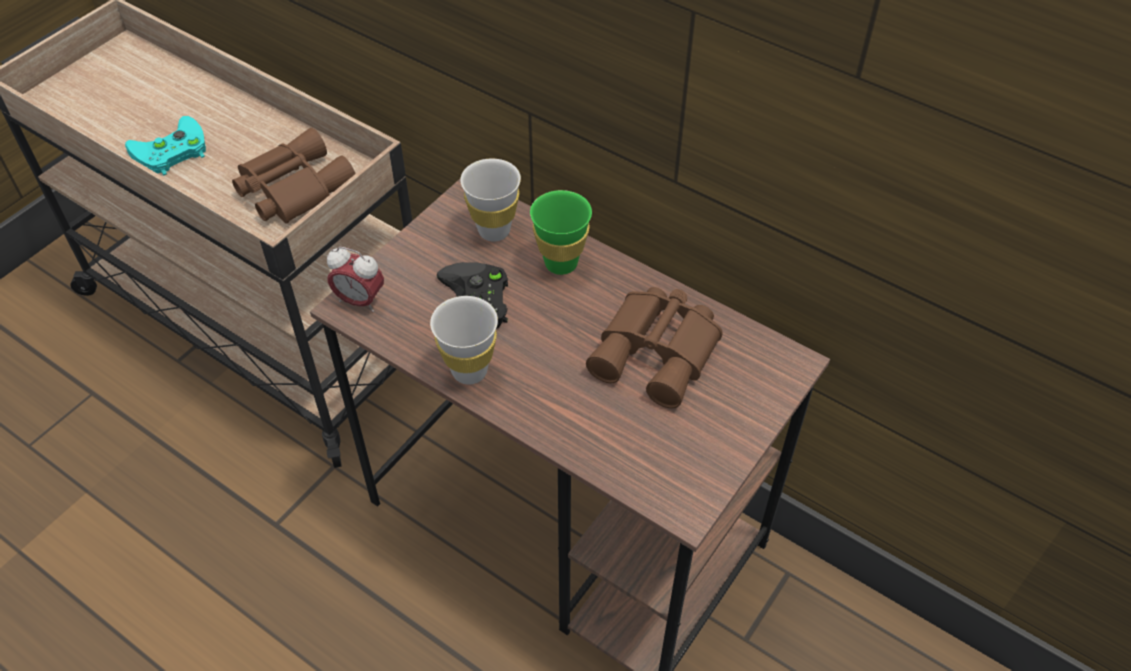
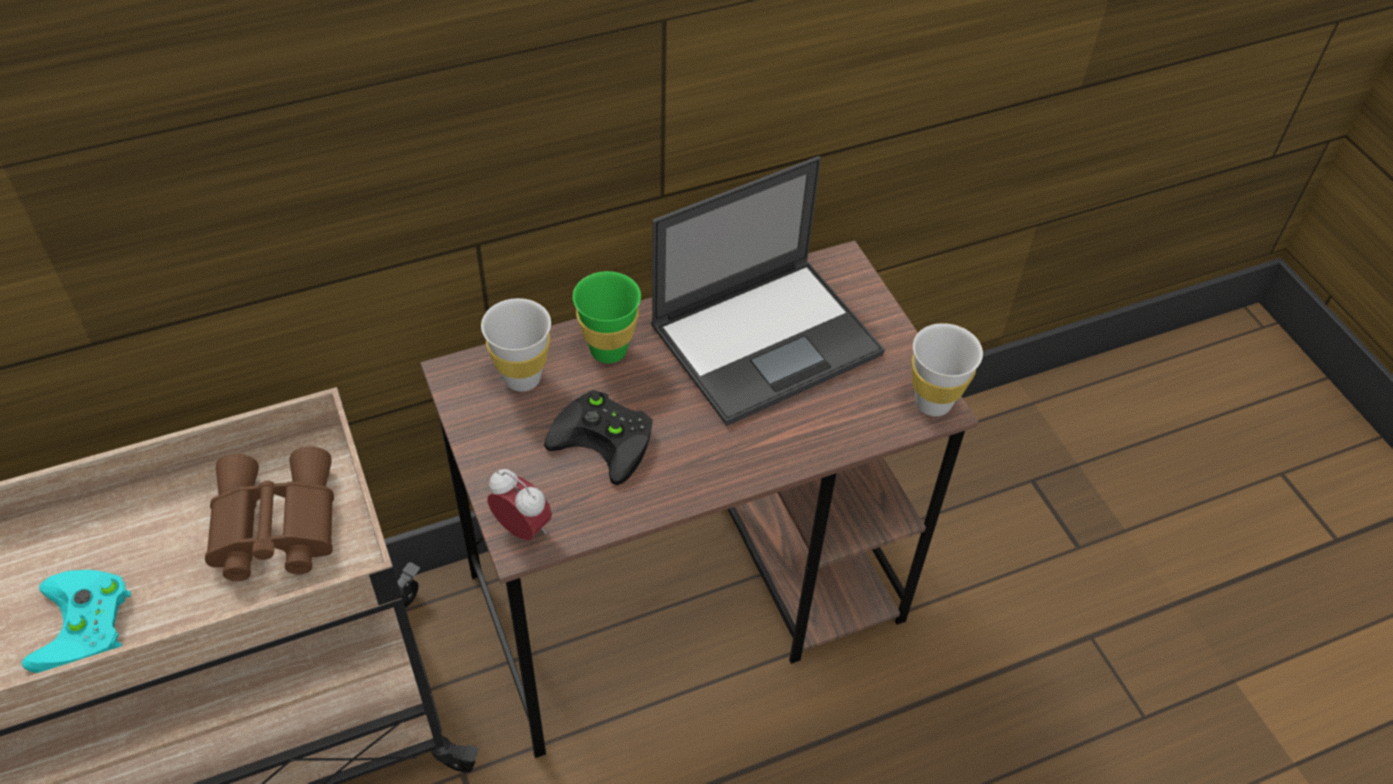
camera: 60 degrees left, 0 degrees up
(360, 301) = (522, 528): alarm clock -> alarm clock turned 105 degrees counterclockwise
(469, 371) = (685, 481): white cup -> white cup (933, 402)
(659, 352) = (768, 338): brown binoculars -> laptop

